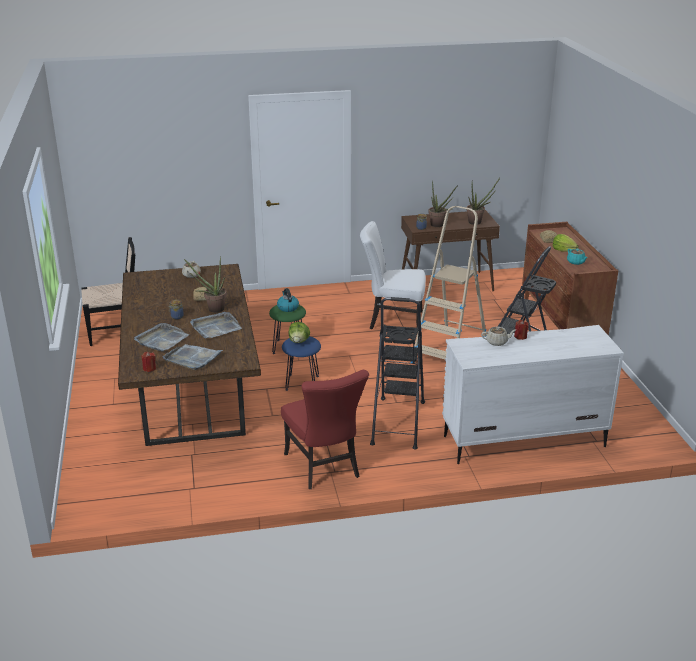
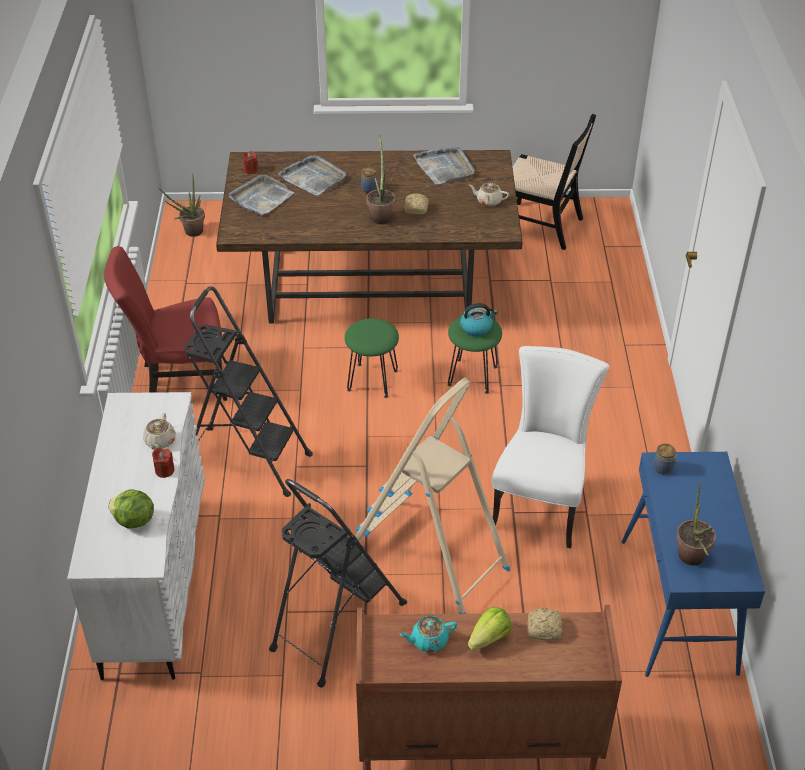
camera: 100 degrees right, 15 degrees up
(116, 333) = (541, 226): chair -> chair turned 60 degrees counterclockwise
(215, 327) = (330, 216): grey tray -> grey tray (445, 167)
(299, 341) = (373, 330): lettuce -> lettuce (133, 521)
(302, 383) = (372, 380): blue stool -> green stool
(439, 225) = (674, 496): potted plant -> potted plant (190, 233)
(447, 285) = (678, 606): brown console table -> blue console table

